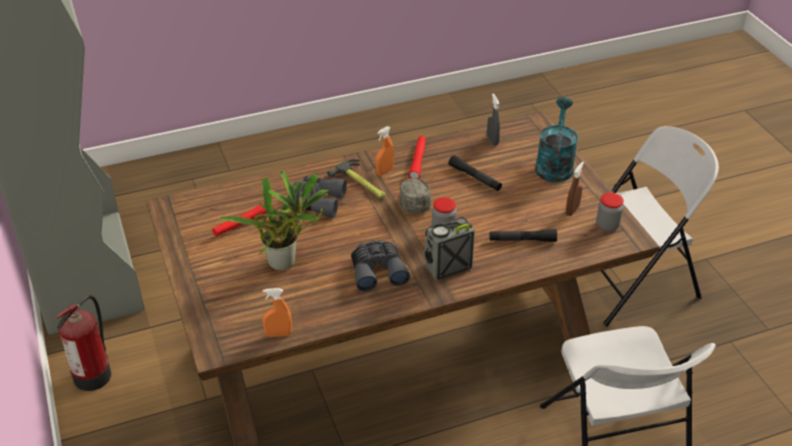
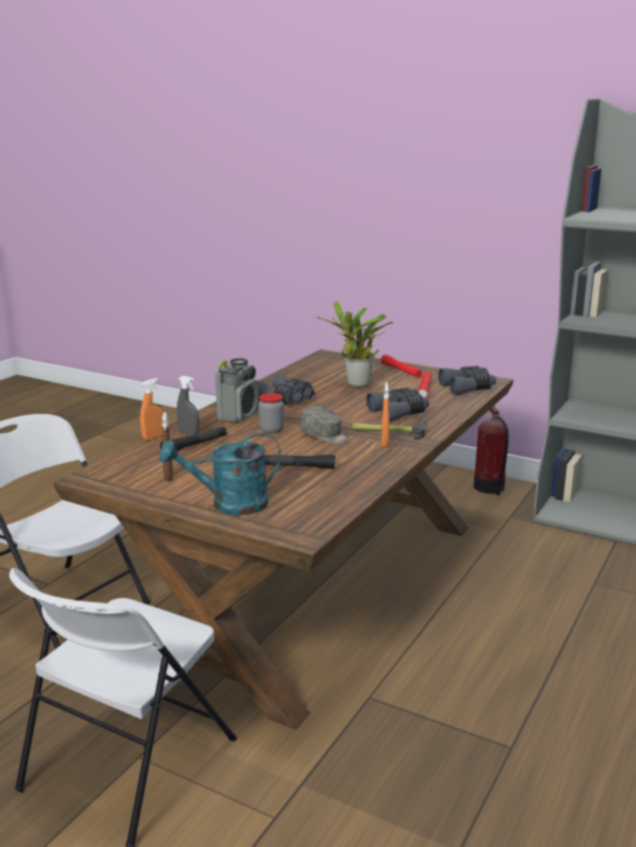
camera: 140 degrees right, 20 degrees down
(207, 206) = (468, 388): none -> grey binoculars
(278, 334) = (302, 366): orange spray bottle -> orange spray bottle (153, 437)
(418, 161) = (369, 459): red flashlight -> red flashlight (401, 371)
(492, 140) = (326, 500): grey spray bottle -> grey spray bottle (188, 433)
(554, 164) = (229, 505): turquoise watering can -> turquoise watering can turned 105 degrees clockwise
(607, 225) = (121, 478): jar -> none

